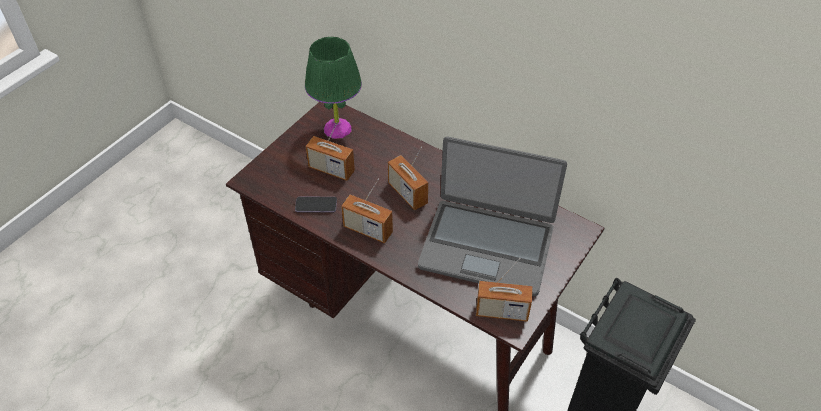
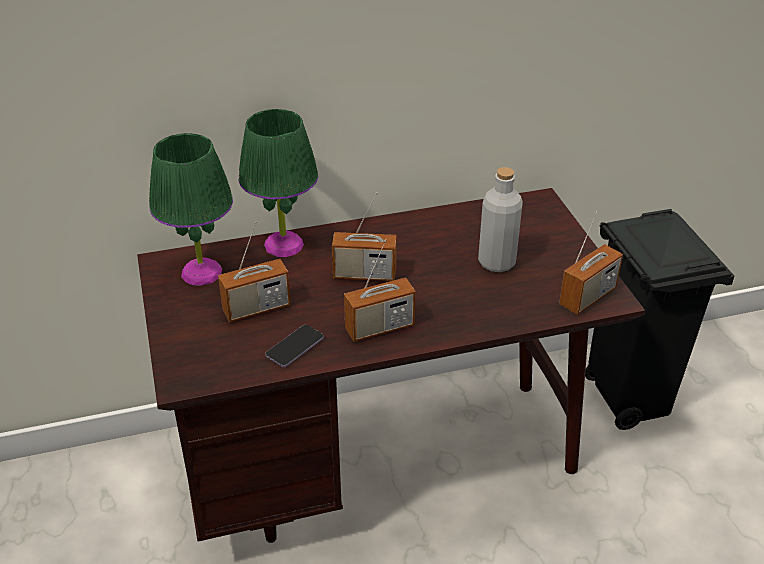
camera: 50 degrees left, 10 degrees down
(396, 144) = (284, 245): none -> green table lamp
(487, 246) = (496, 262): laptop -> grey bottle

